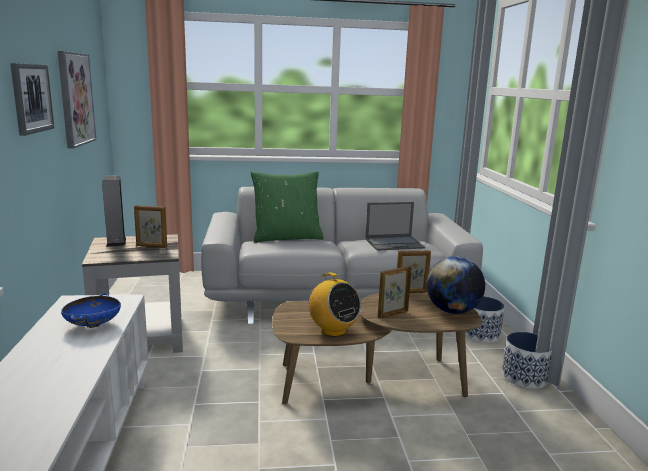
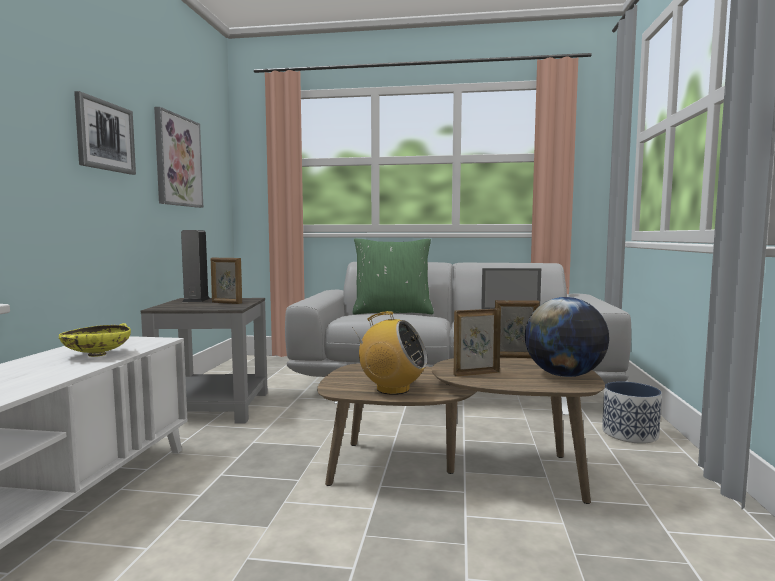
camera: 15 degrees right, 10 degrees down
(92, 325) = (96, 355): blue bowl -> yellow bowl
(333, 330) = (392, 389): radio -> radio turned 45 degrees counterclockwise
(524, 377) = (687, 488): planter -> none

